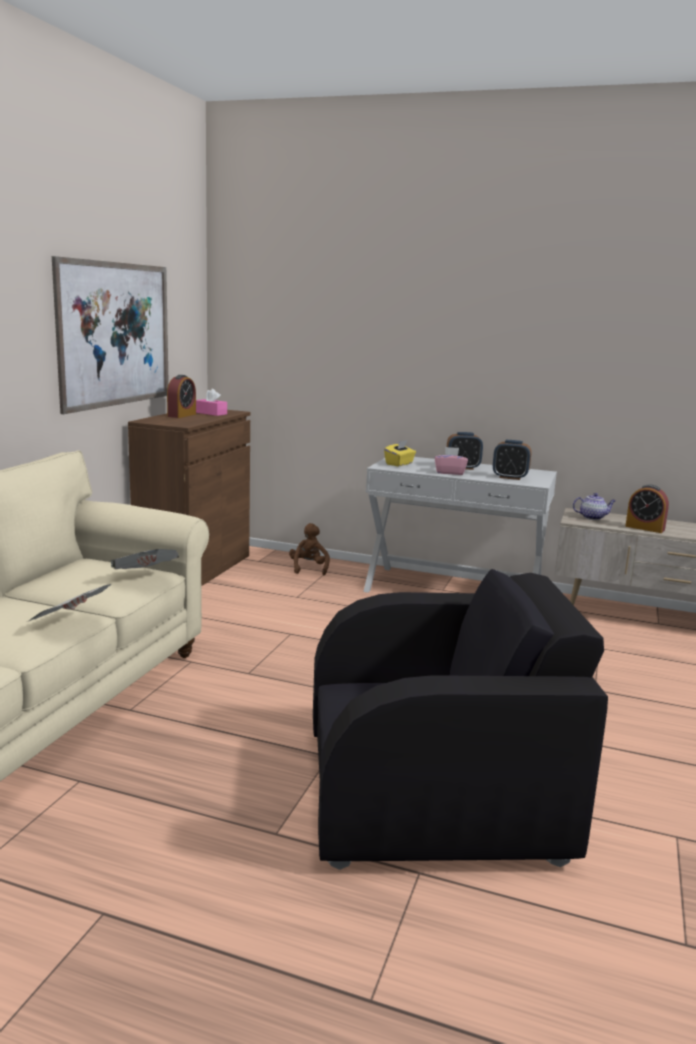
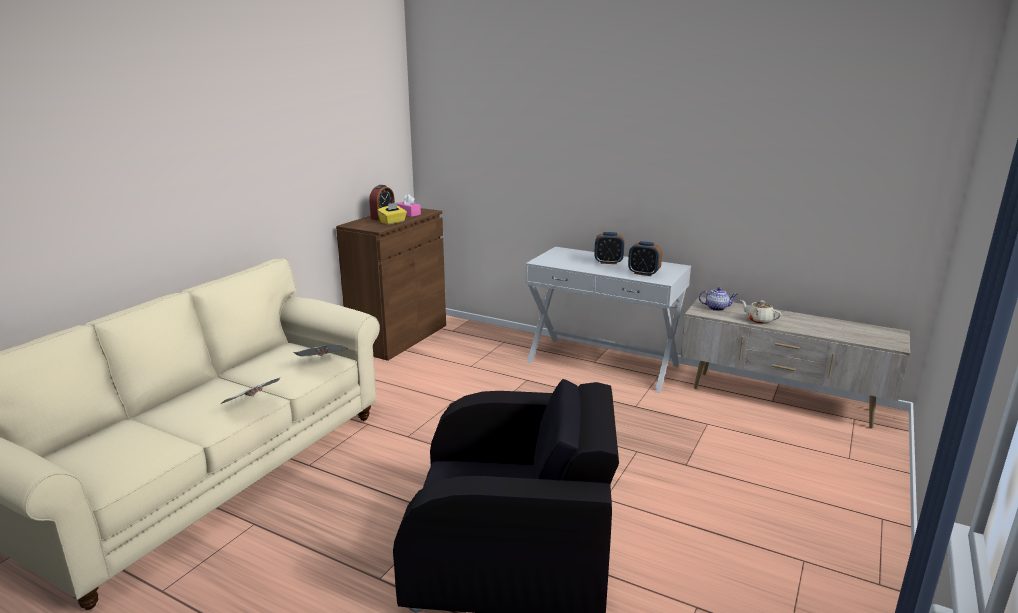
camera: 10 degrees right, 5 degrees up
(116, 334) = (322, 158): picture -> none
(309, 568) = (490, 338): brown plush toy -> none
(399, 464) = (556, 258): yellow tissue box -> yellow tissue box (392, 222)
(450, 472) = (593, 268): pink tissue box -> none
(645, 528) = (758, 320): alarm clock -> beige teapot

